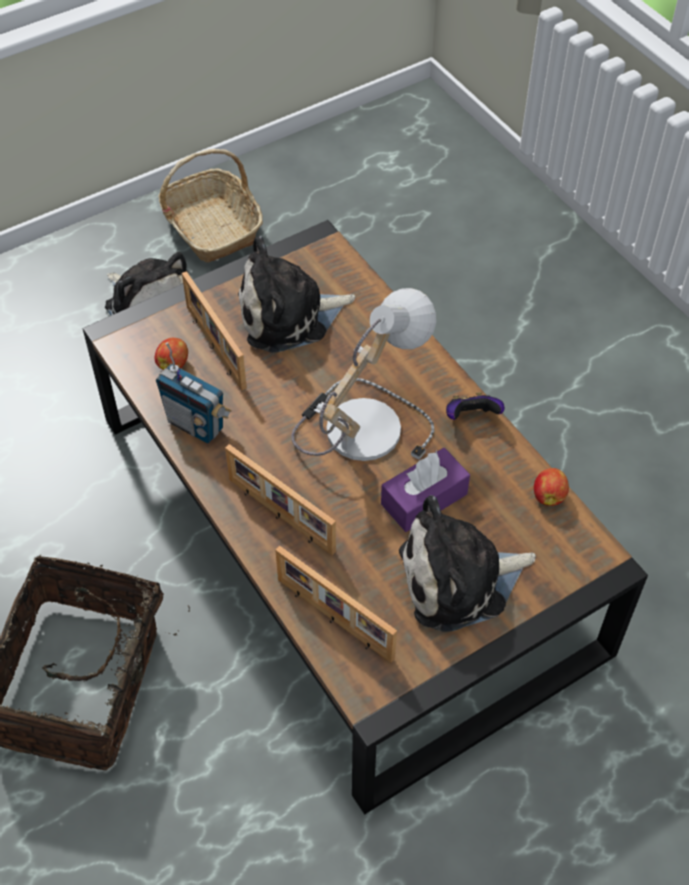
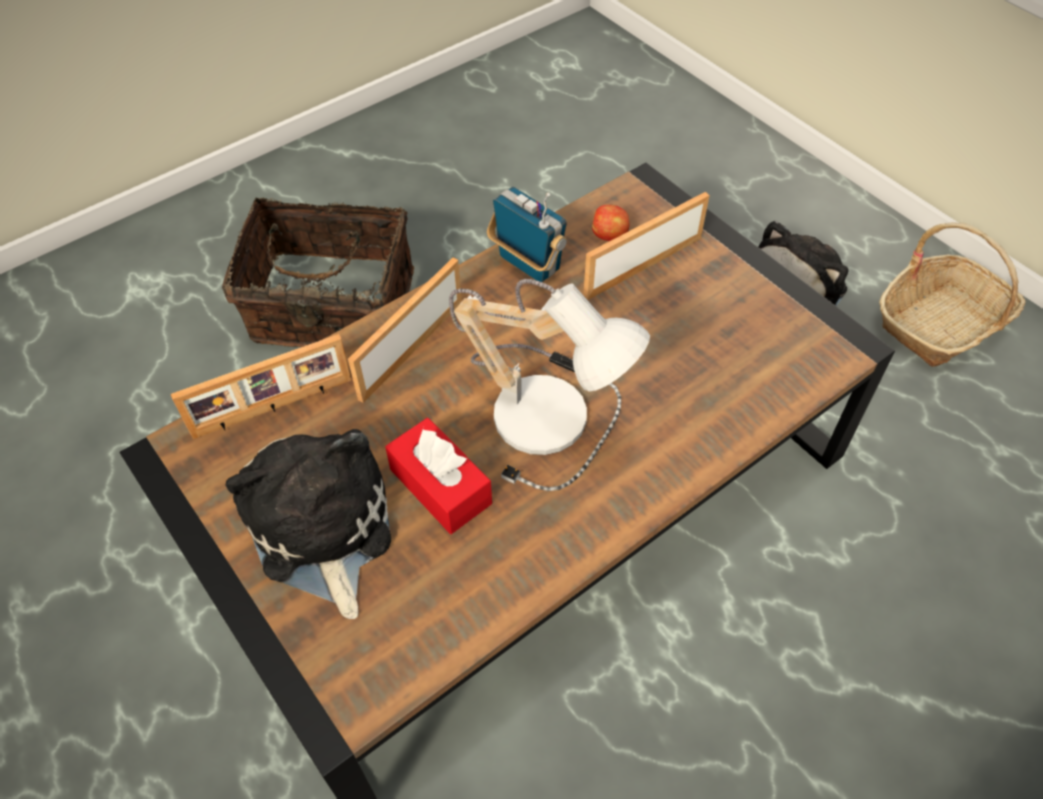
camera: 85 degrees right, 0 degrees up
(196, 425) = (528, 264): radio -> radio turned 105 degrees clockwise
(289, 315) = (710, 326): plush toy -> none
(333, 620) = (273, 408): picture frame -> picture frame turned 150 degrees counterclockwise
(424, 499) = (440, 486): purple tissue box -> red tissue box
(471, 417) = (578, 535): game controller -> none
(549, 496) = (454, 637): apple -> none

